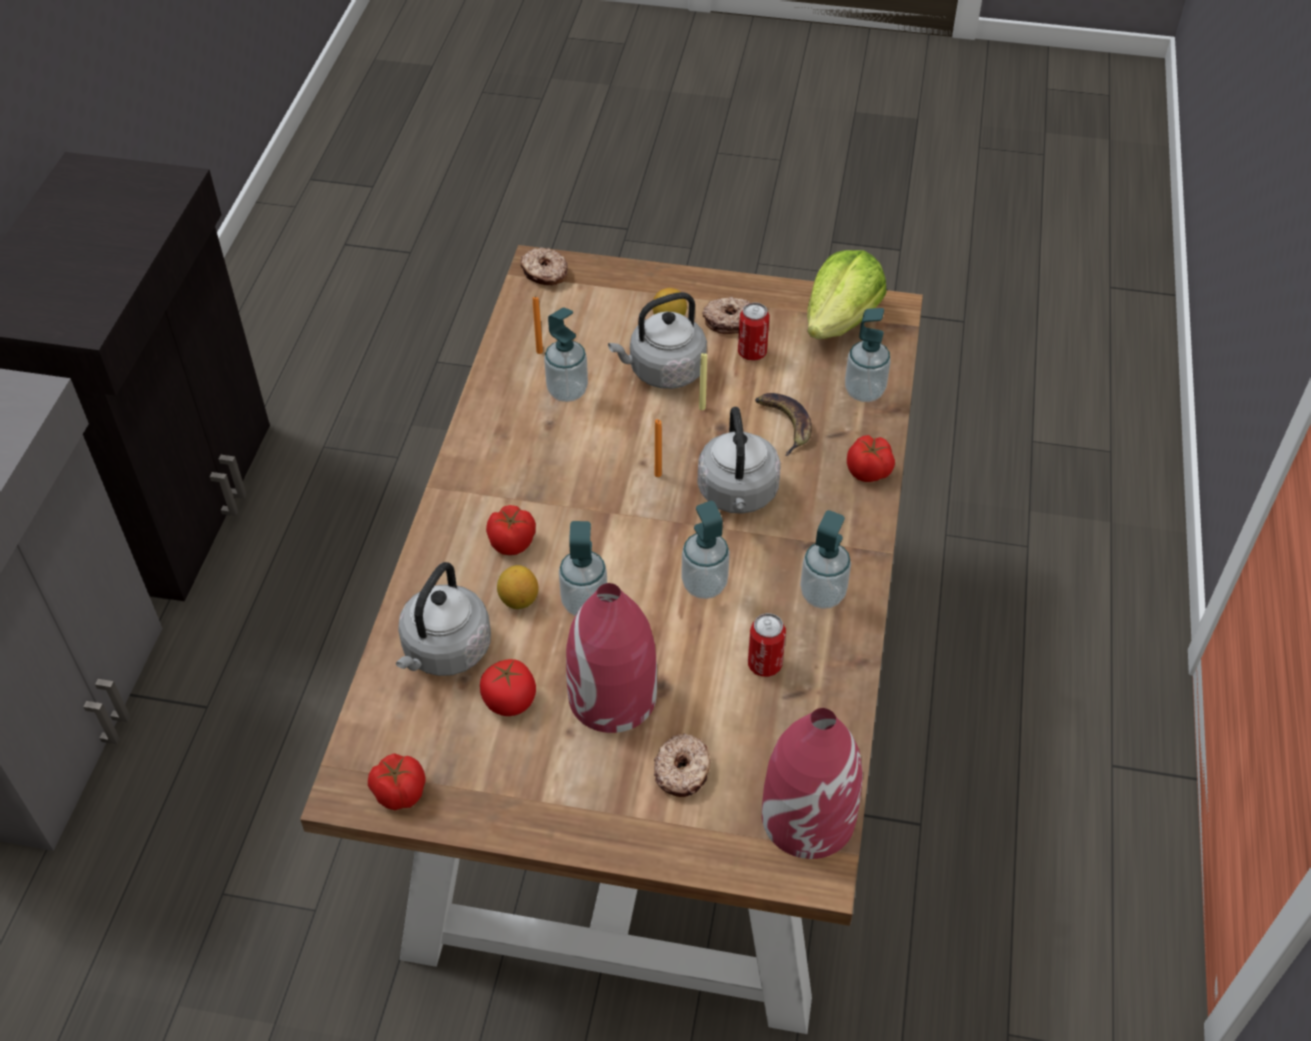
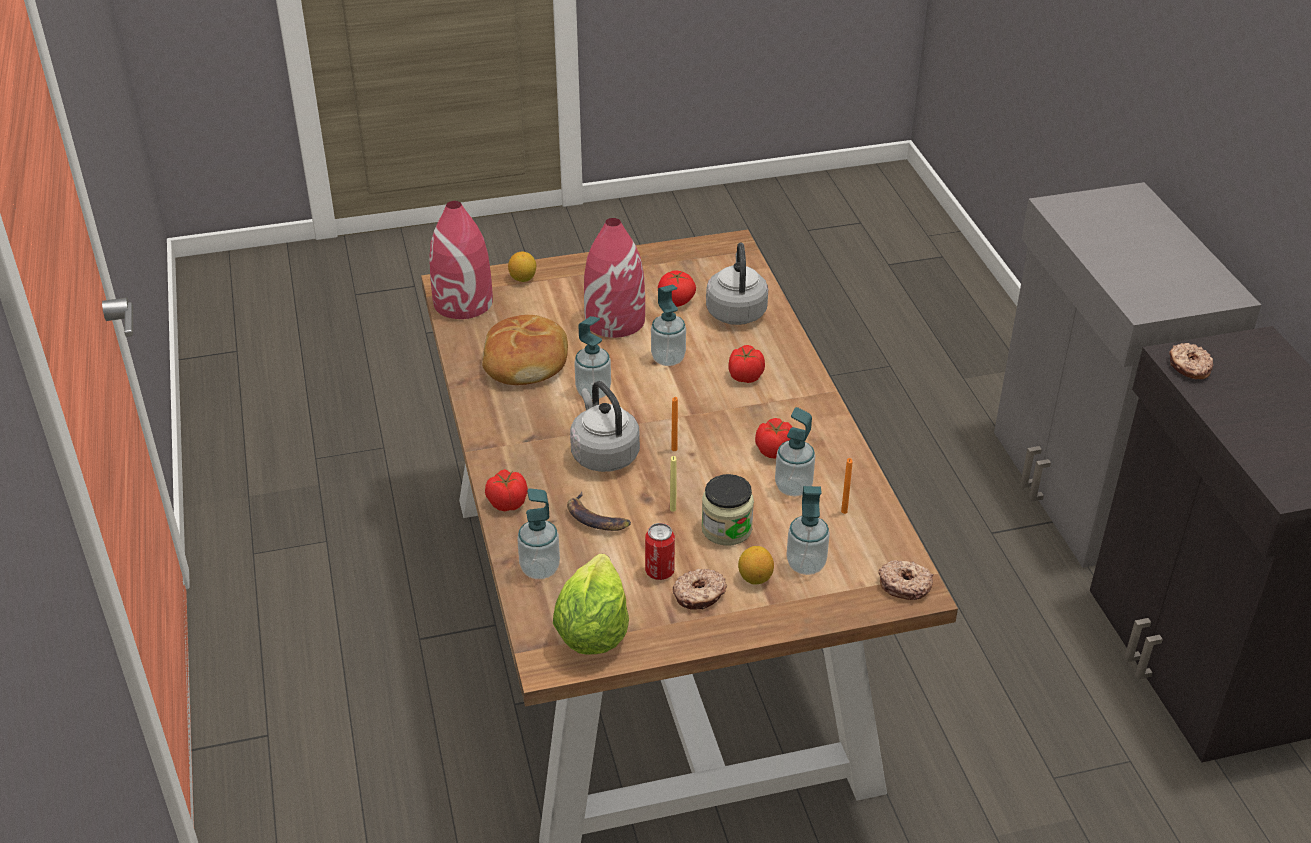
camera: 155 degrees right, 10 degrees down
(398, 792) = (704, 250): tomato -> tomato (775, 450)
(518, 600) = (713, 348): lemon -> lemon (523, 278)
(663, 371) = (726, 529): grey kettle -> jar
(683, 771) = (549, 301): donut -> donut (1189, 367)
(764, 664) = (526, 362): can -> bread
(822, 594) = (506, 410): soap dispenser -> soap dispenser (806, 564)

